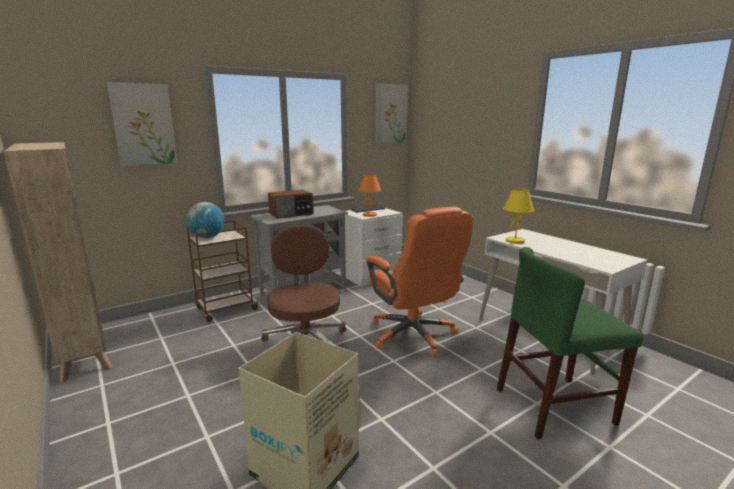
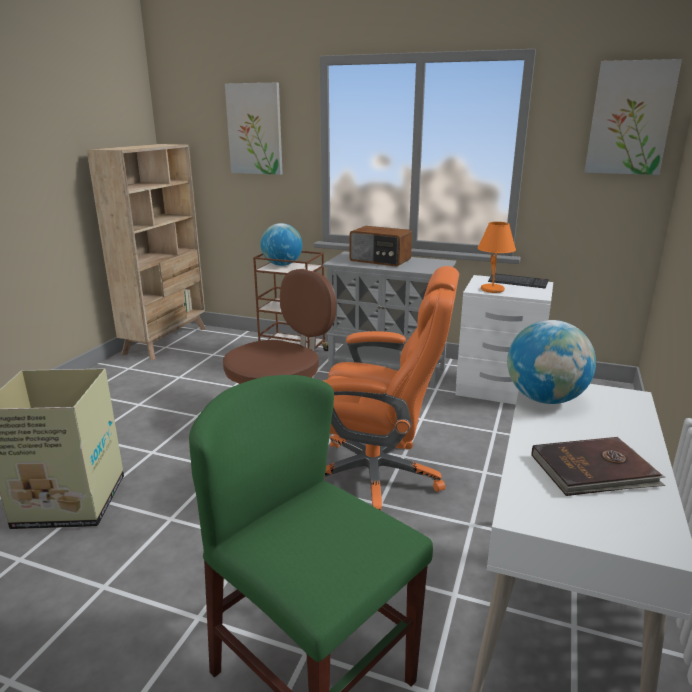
camera: 55 degrees right, 5 degrees up
(413, 335) = (377, 477): orange office chair -> orange office chair turned 105 degrees counterclockwise
(515, 241) = (545, 399): yellow table lamp -> globe
(580, 251) = (594, 471): none -> brown book

